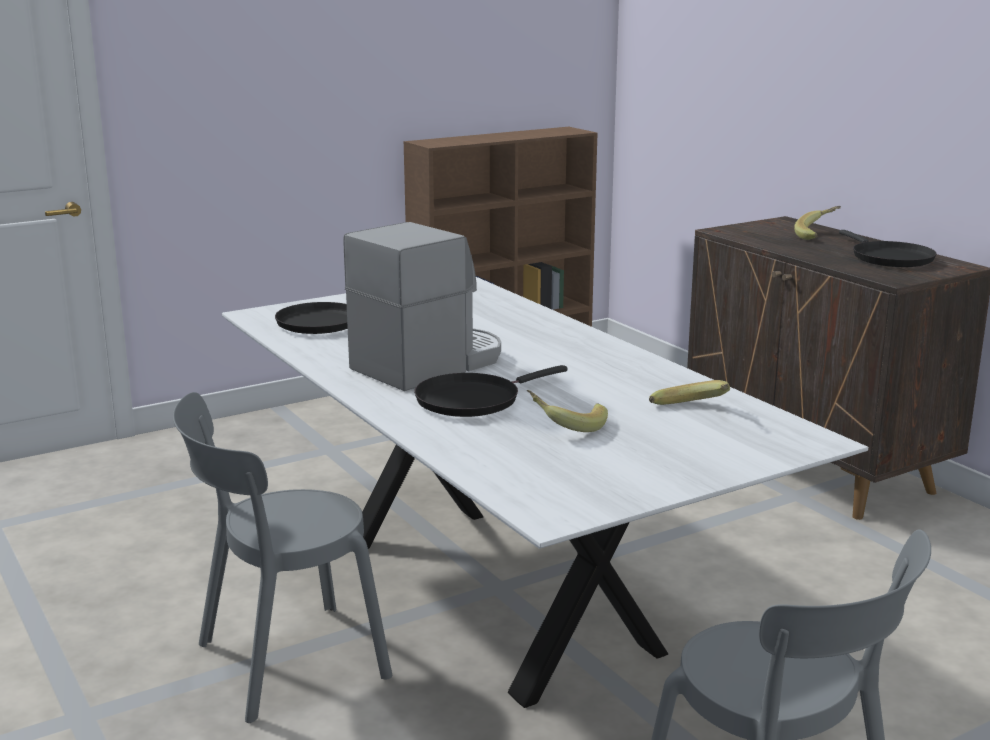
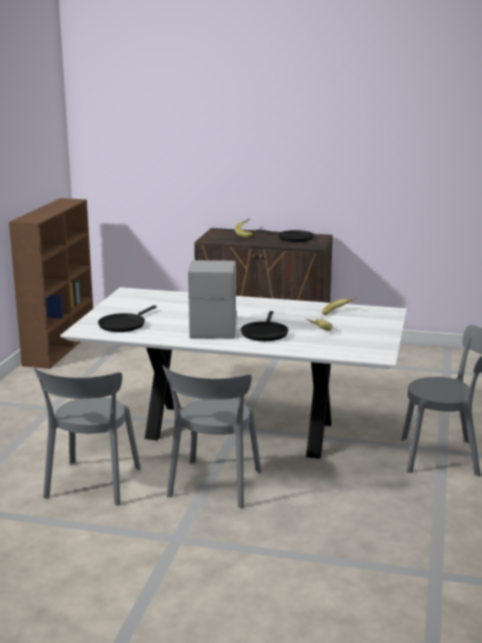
camera: 45 degrees left, 0 degrees up
(159, 576) = (91, 485): none -> grey chair

